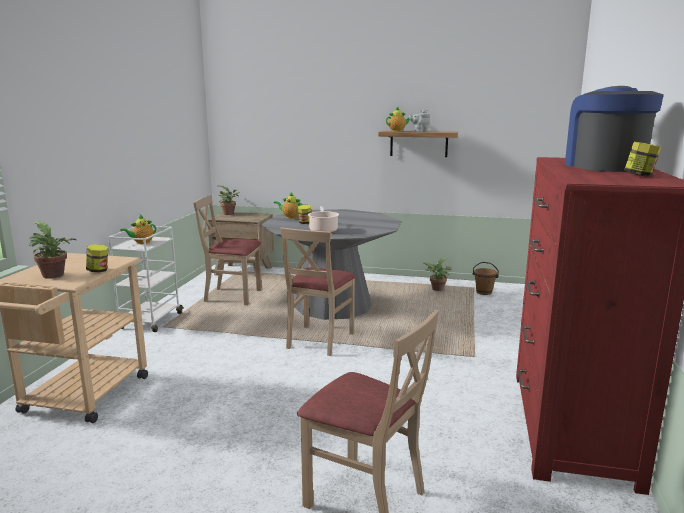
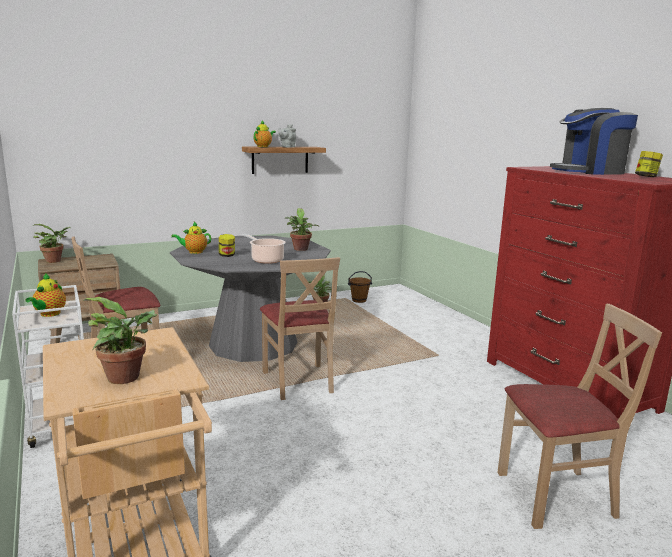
camera: 40 degrees left, 0 degrees up
(98, 271) = (171, 354): jar -> none
(371, 226) = (300, 249): none -> potted plant
(604, 166) = (589, 172): coffee machine -> coffee machine turned 60 degrees counterclockwise

